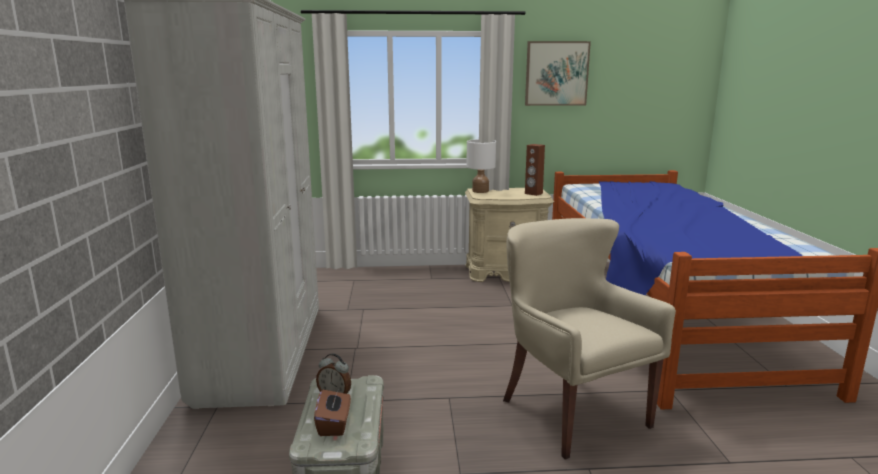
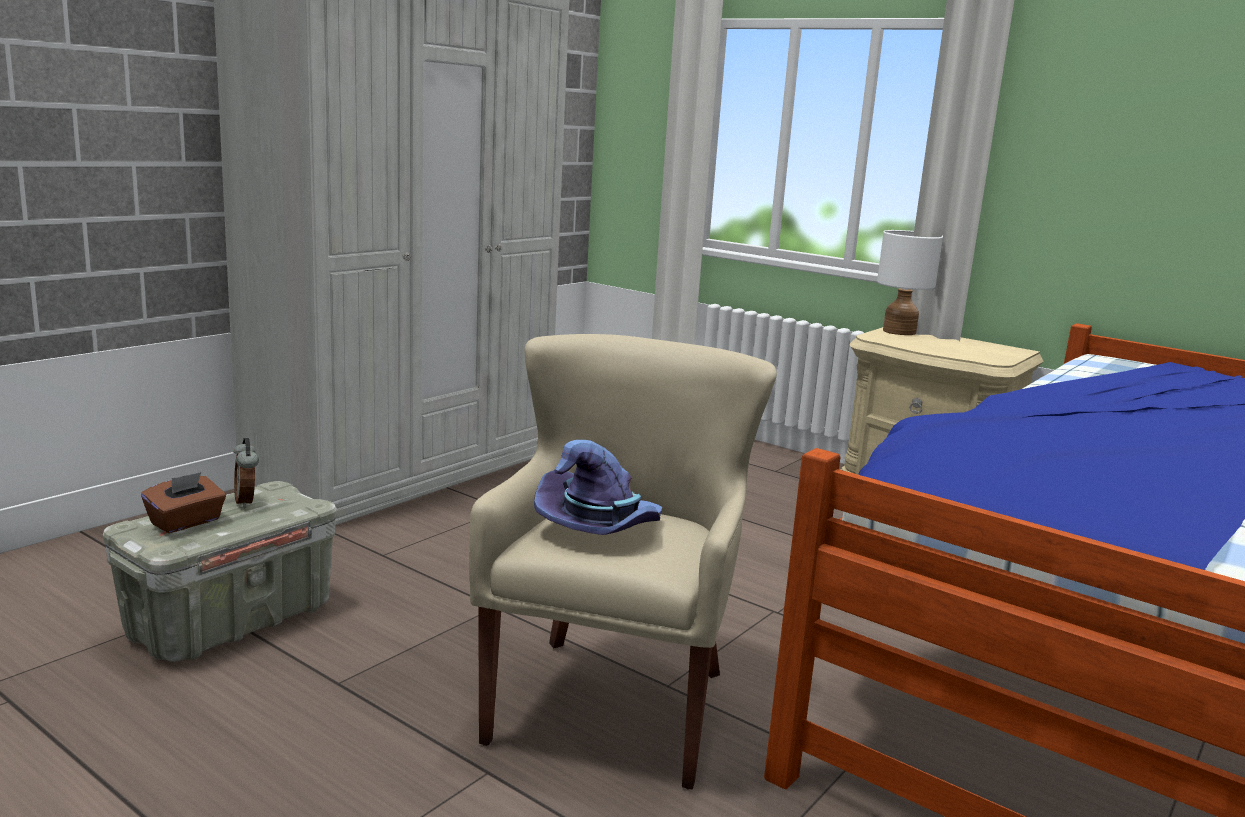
camera: 40 degrees right, 0 degrees up
(533, 193) = (988, 354): brown speaker -> none
(556, 73) = (1109, 110): picture -> none
(584, 323) = (600, 528): none -> purple hat

